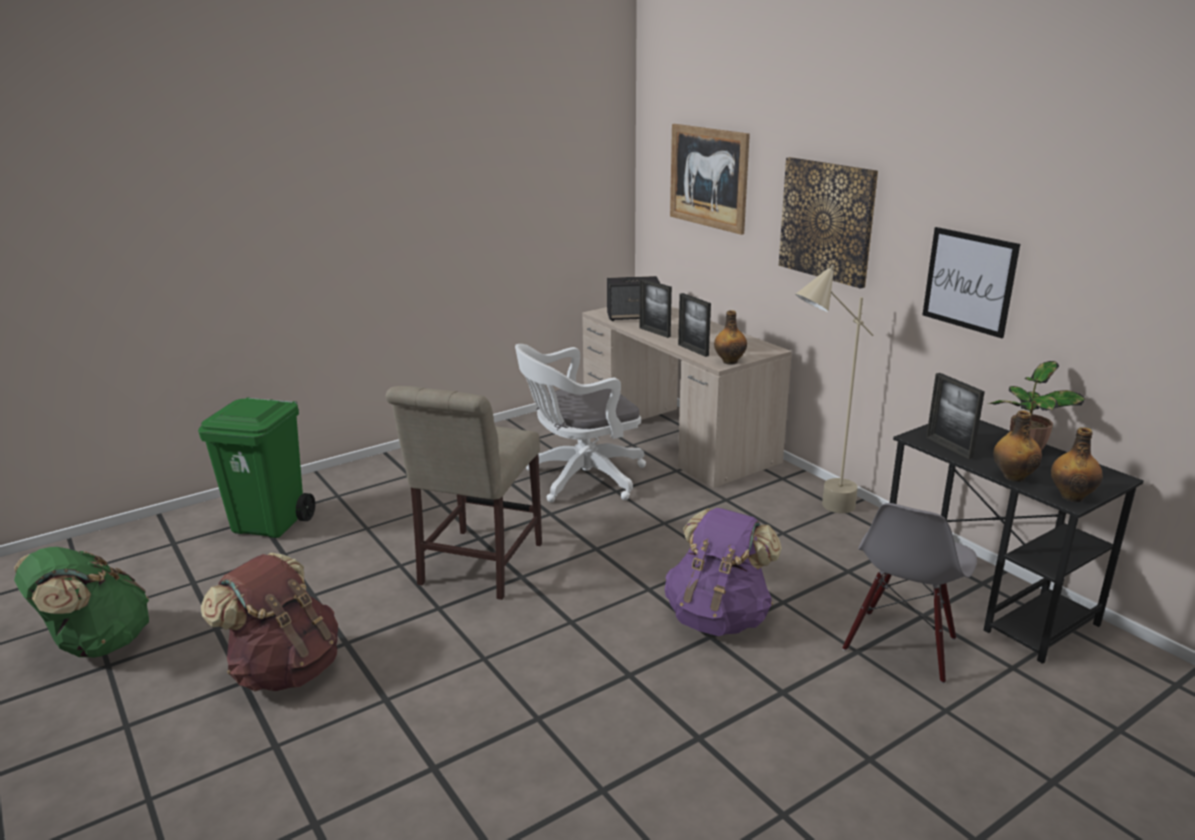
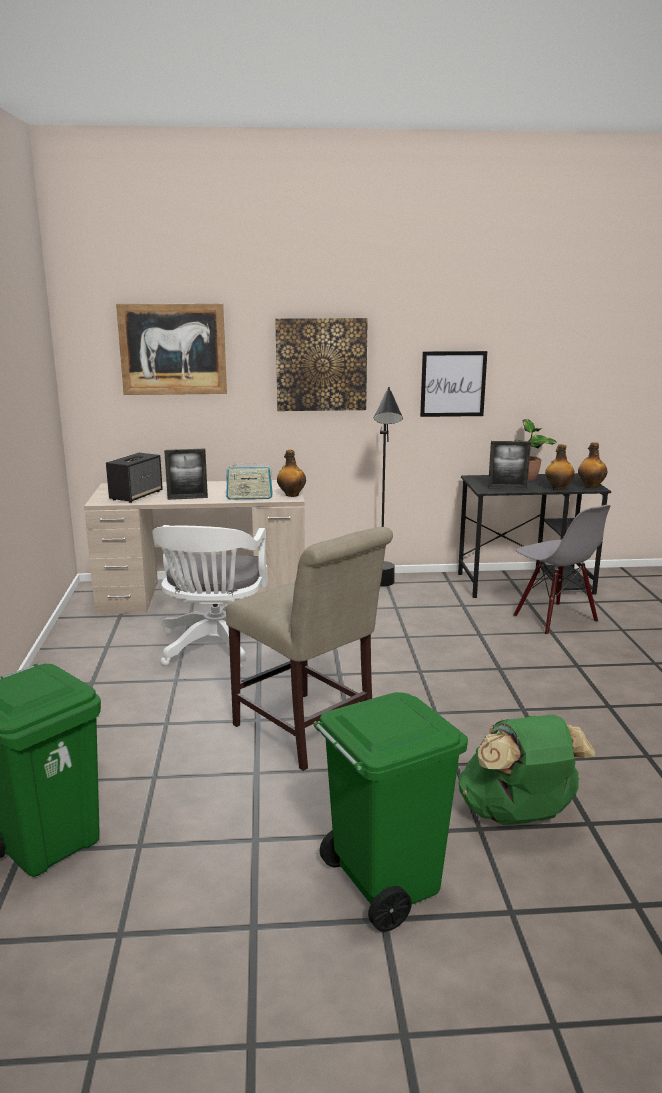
camera: 60 degrees left, 5 degrees down
(96, 644) = (184, 1055): green backpack -> green backpack (518, 816)
(285, 669) = (384, 884): brown backpack -> green trash can
(693, 350) = (249, 497): picture frame -> radio
(718, 617) = (479, 659): purple backpack -> none
(818, 512) = (382, 590): beige floor lamp -> black floor lamp

